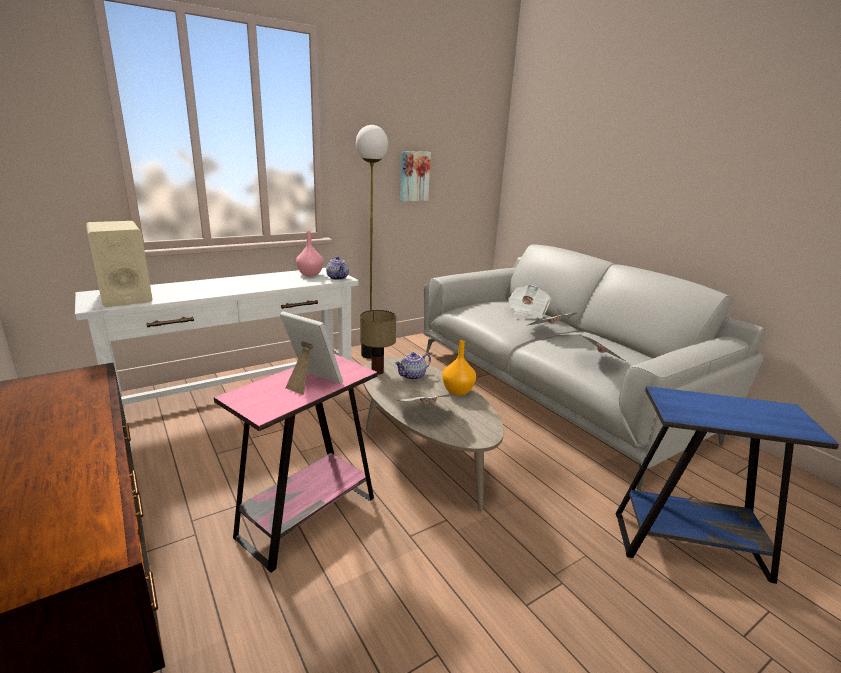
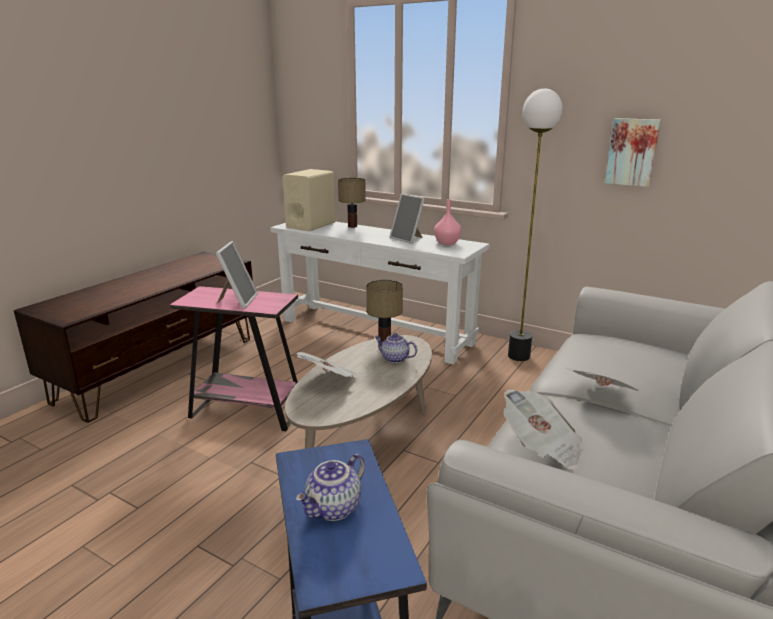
camera: 65 degrees right, 0 degrees up
(178, 285) = (353, 226): none -> table lamp
(271, 280) = (408, 239): none -> picture frame
(338, 278) = (455, 252): teapot -> teapot (334, 509)
(458, 391) = (389, 386): orange vase -> none
(526, 313) = (640, 371): newspaper -> none

